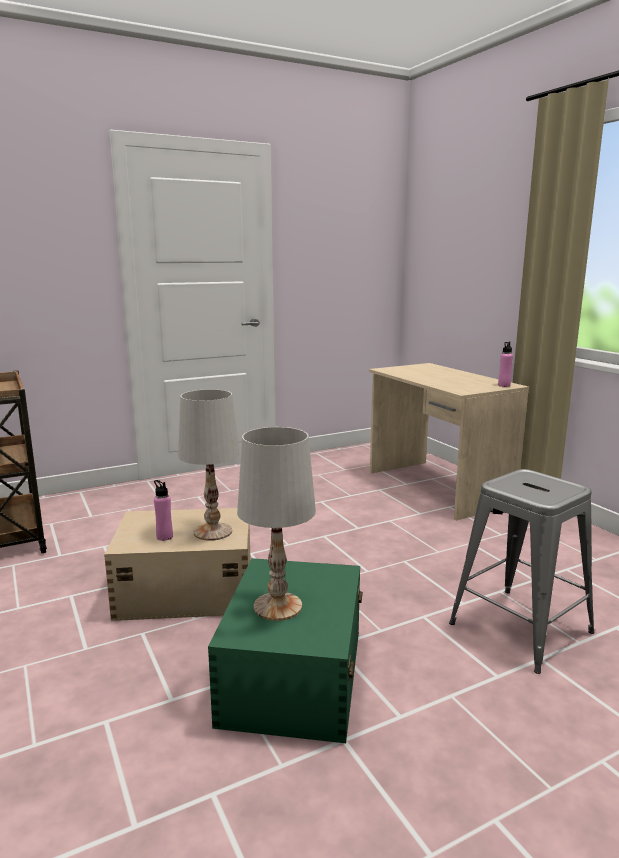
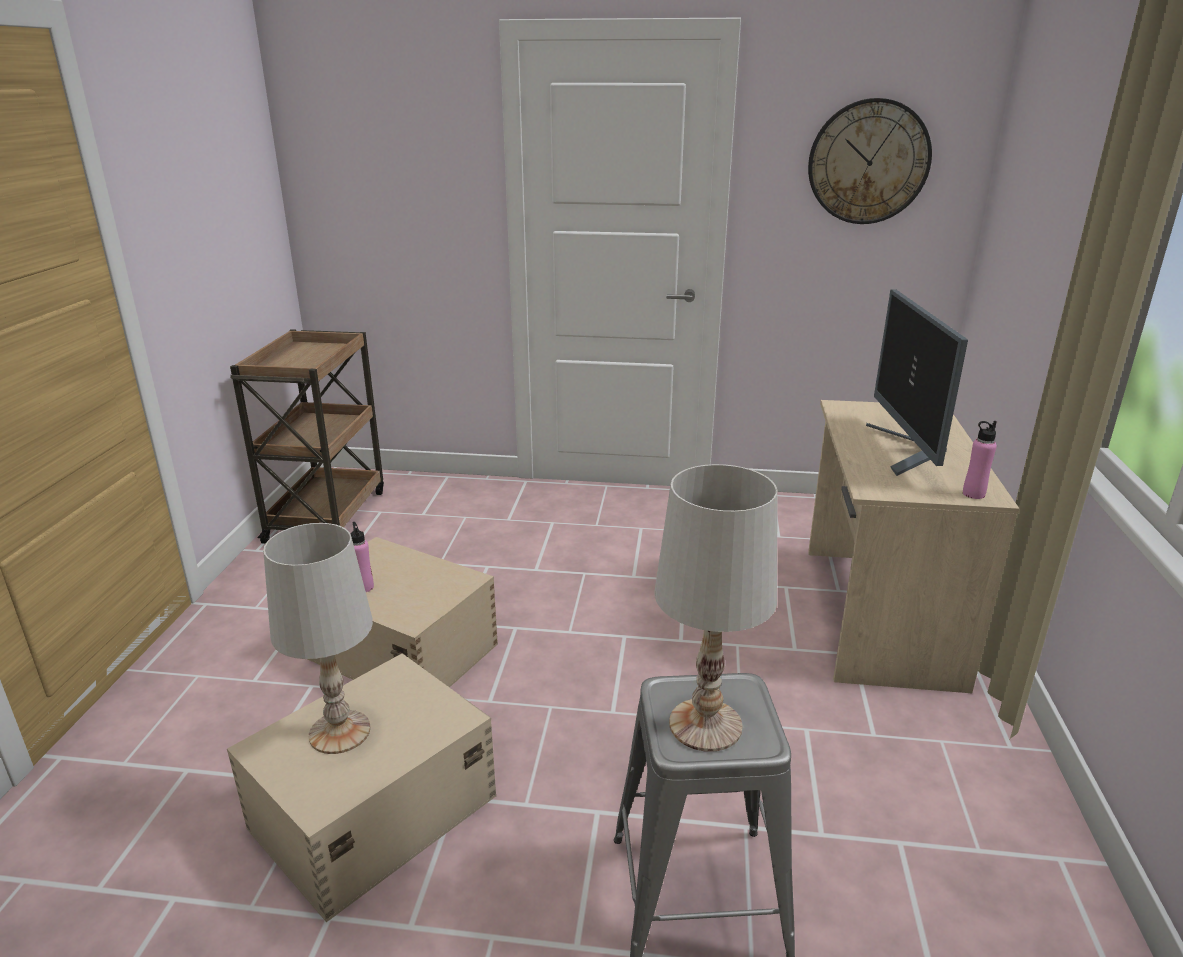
camera: 35 degrees right, 10 degrees up
(213, 532) = (413, 599): white table lamp -> white table lamp (705, 726)
(292, 677) = (371, 813): green storage box -> beige storage box
(346, 234) = (868, 162): none -> wall clock
(448, 378) = (907, 451): none -> monitor

